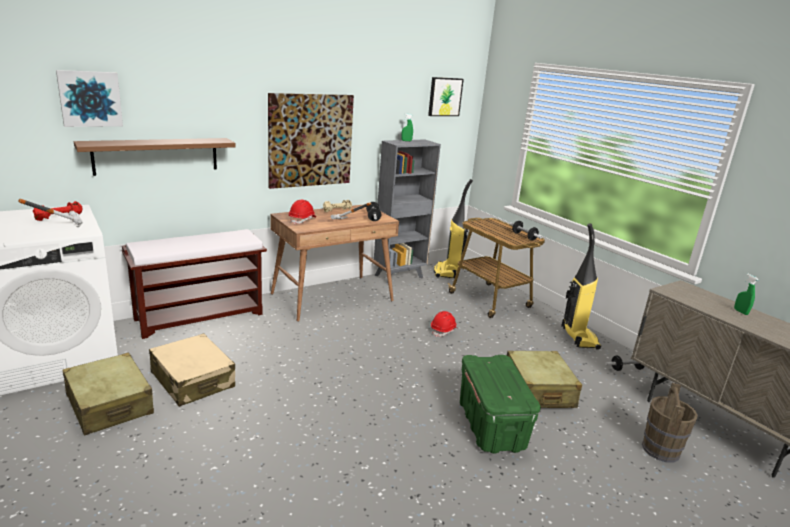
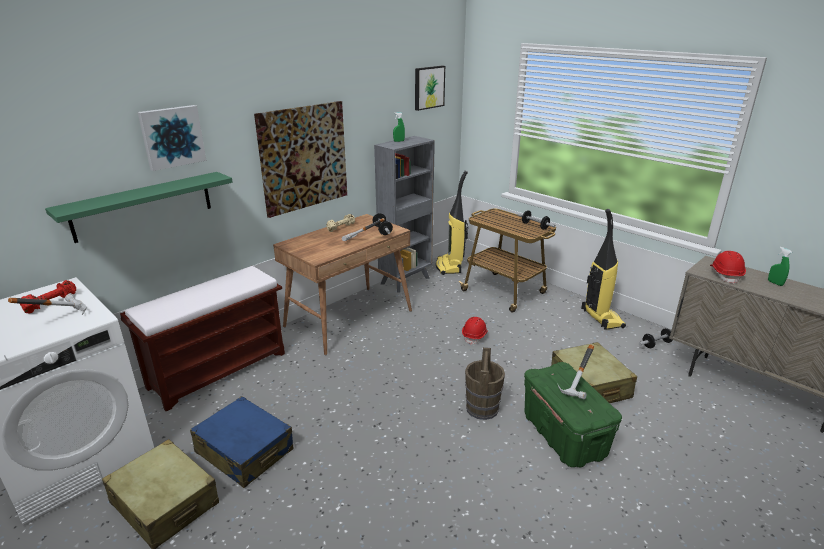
camera: 10 degrees left, 5 degrees up
(90, 98) = (56, 155): picture -> picture (172, 137)
(156, 155) = (143, 206): brown shelf -> green shelf
(193, 380) = (244, 451): beige suitcase -> blue suitcase
(302, 220) = (312, 247): red hard hat -> red hard hat (725, 275)
(511, 377) = (581, 388): none -> hammer
(660, 449) = (721, 426): brown bucket -> brown bucket (482, 408)

